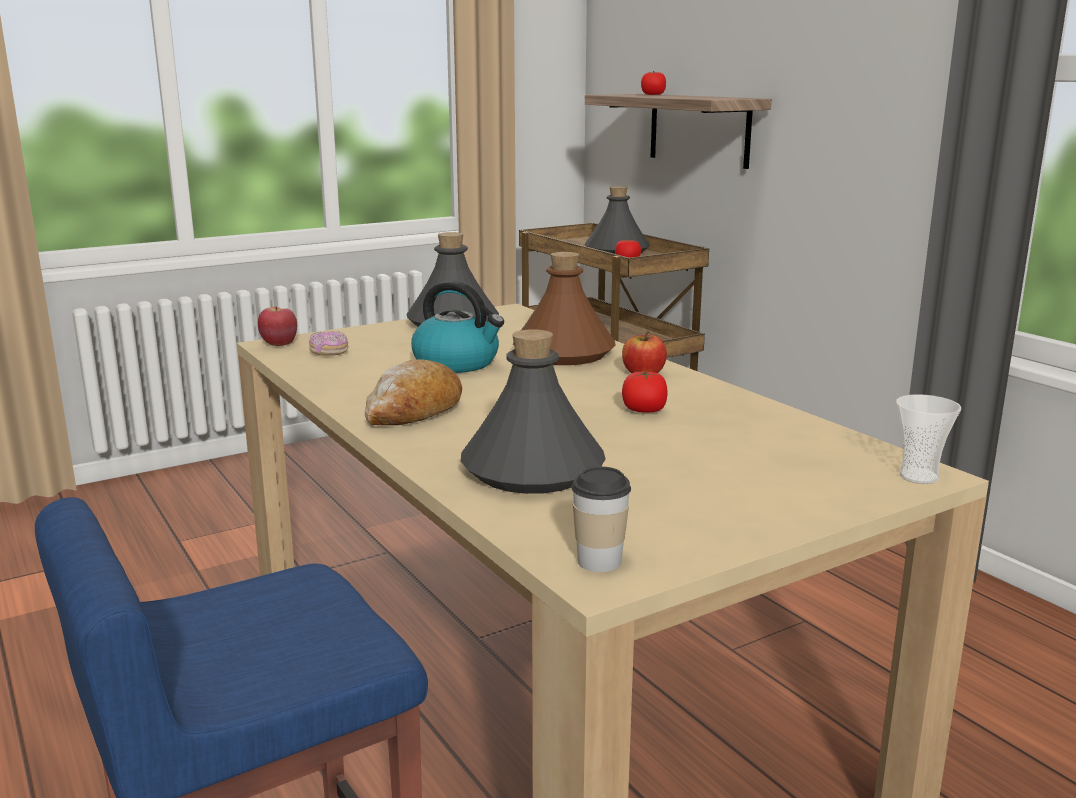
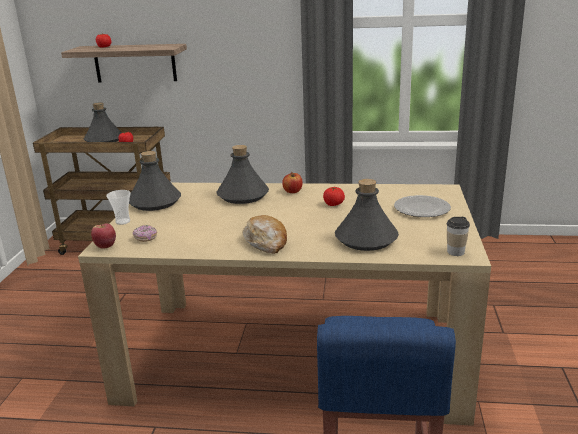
camera: 50 degrees left, 5 degrees up
(457, 363) = (217, 217): kettle -> none
(563, 353) = (242, 196): brown bottle -> grey bottle
(765, 479) = (422, 209): none -> plate
(918, 476) = (446, 190): cup -> cup (123, 221)

